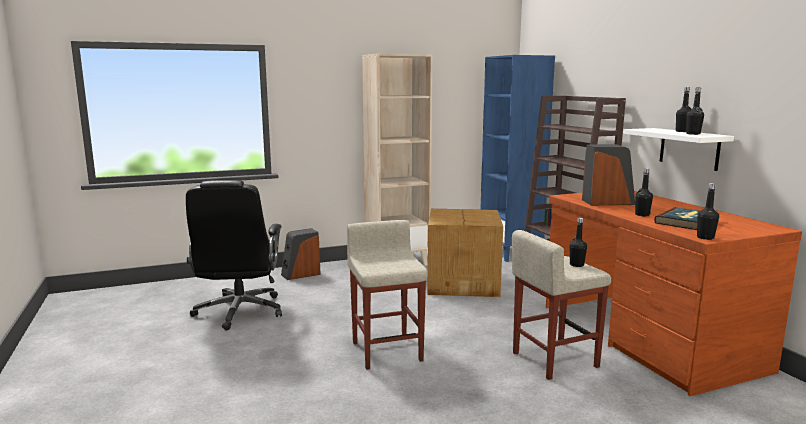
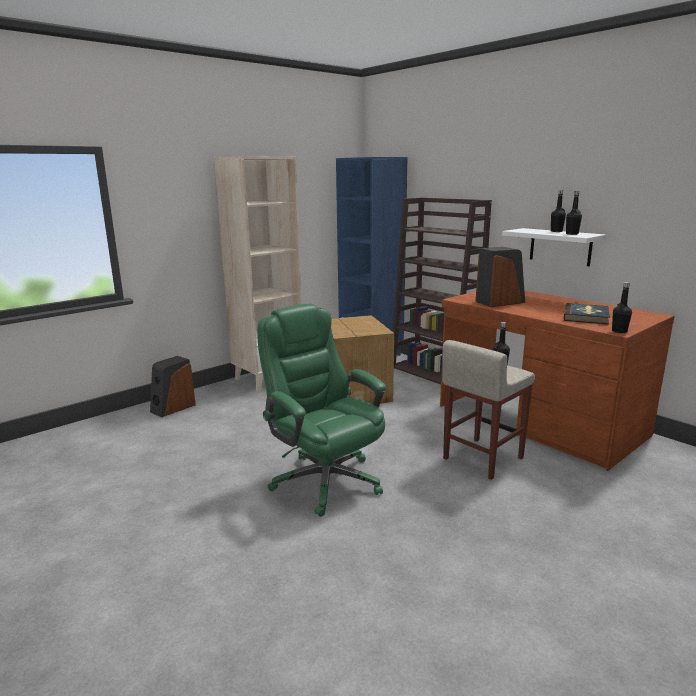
camera: 20 degrees left, 5 degrees up
(239, 312) = (130, 466): black office chair -> none
(386, 350) = (325, 480): beige stool -> green office chair
(642, 215) = (543, 313): black bottle -> none

